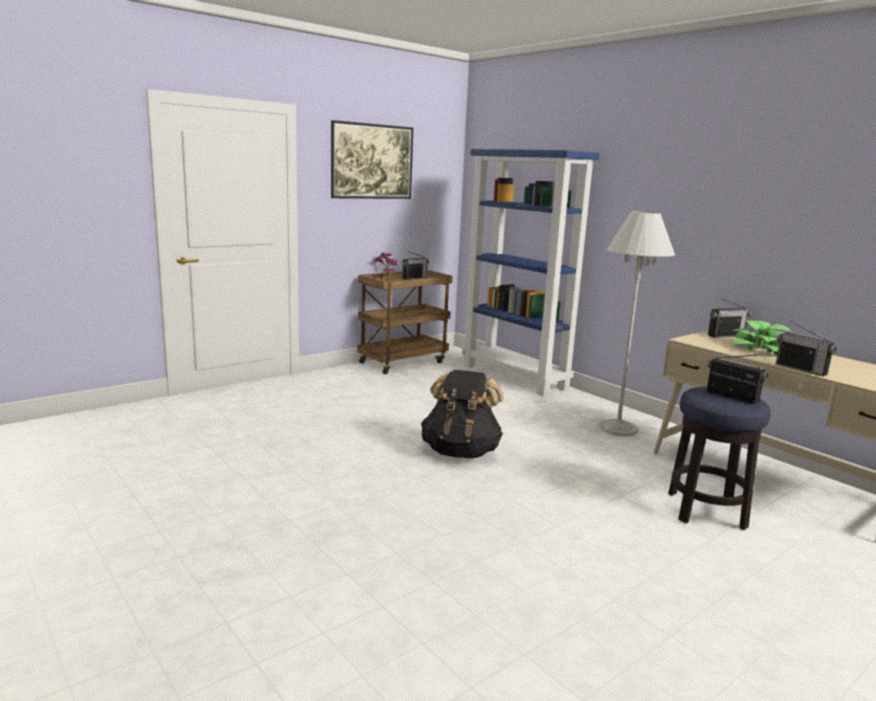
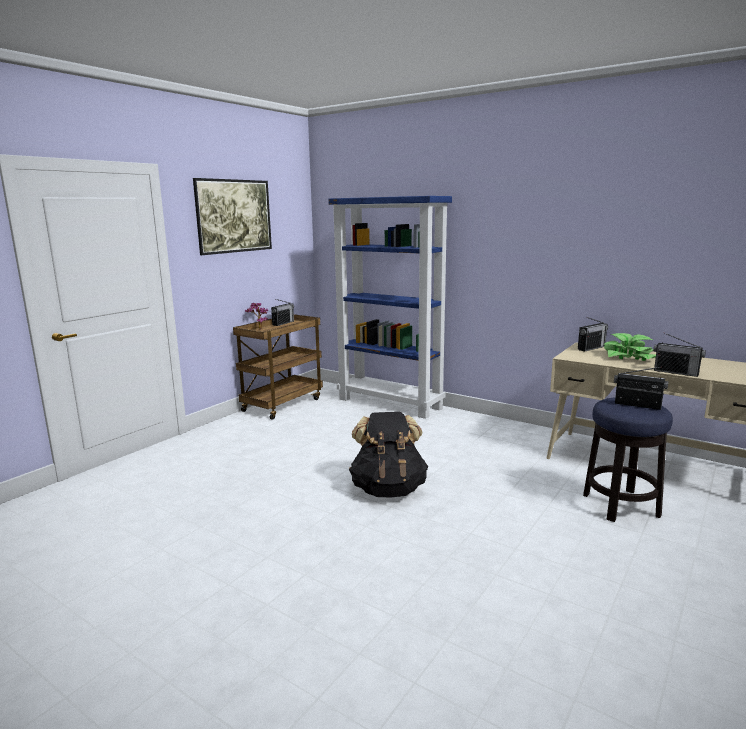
camera: 15 degrees left, 0 degrees up
(618, 428) = (504, 439): white floor lamp -> none

